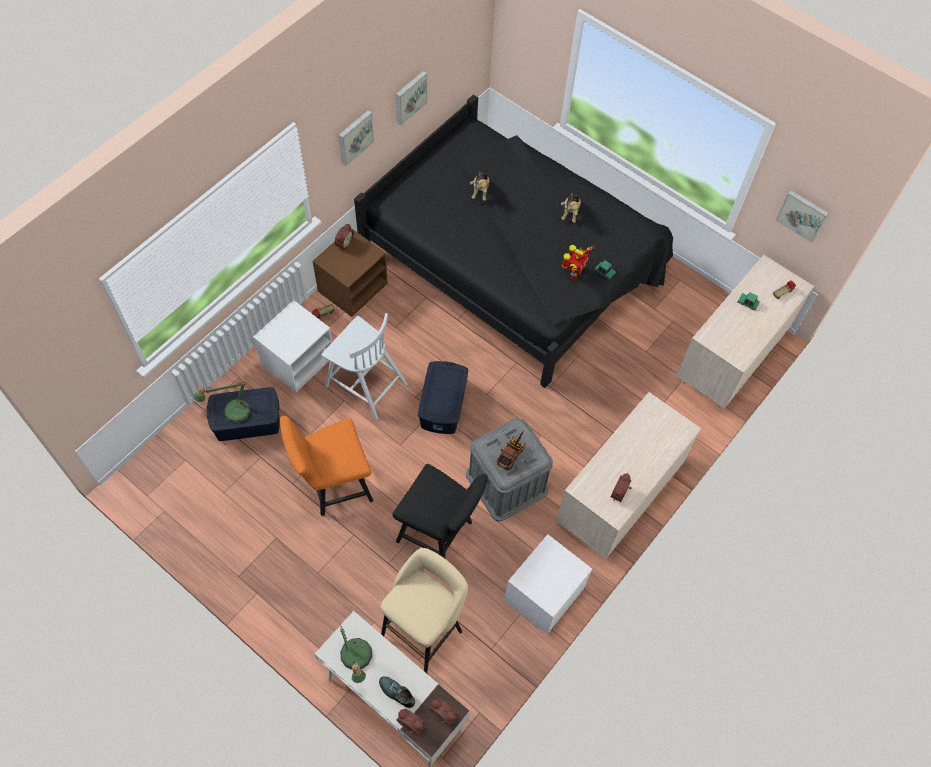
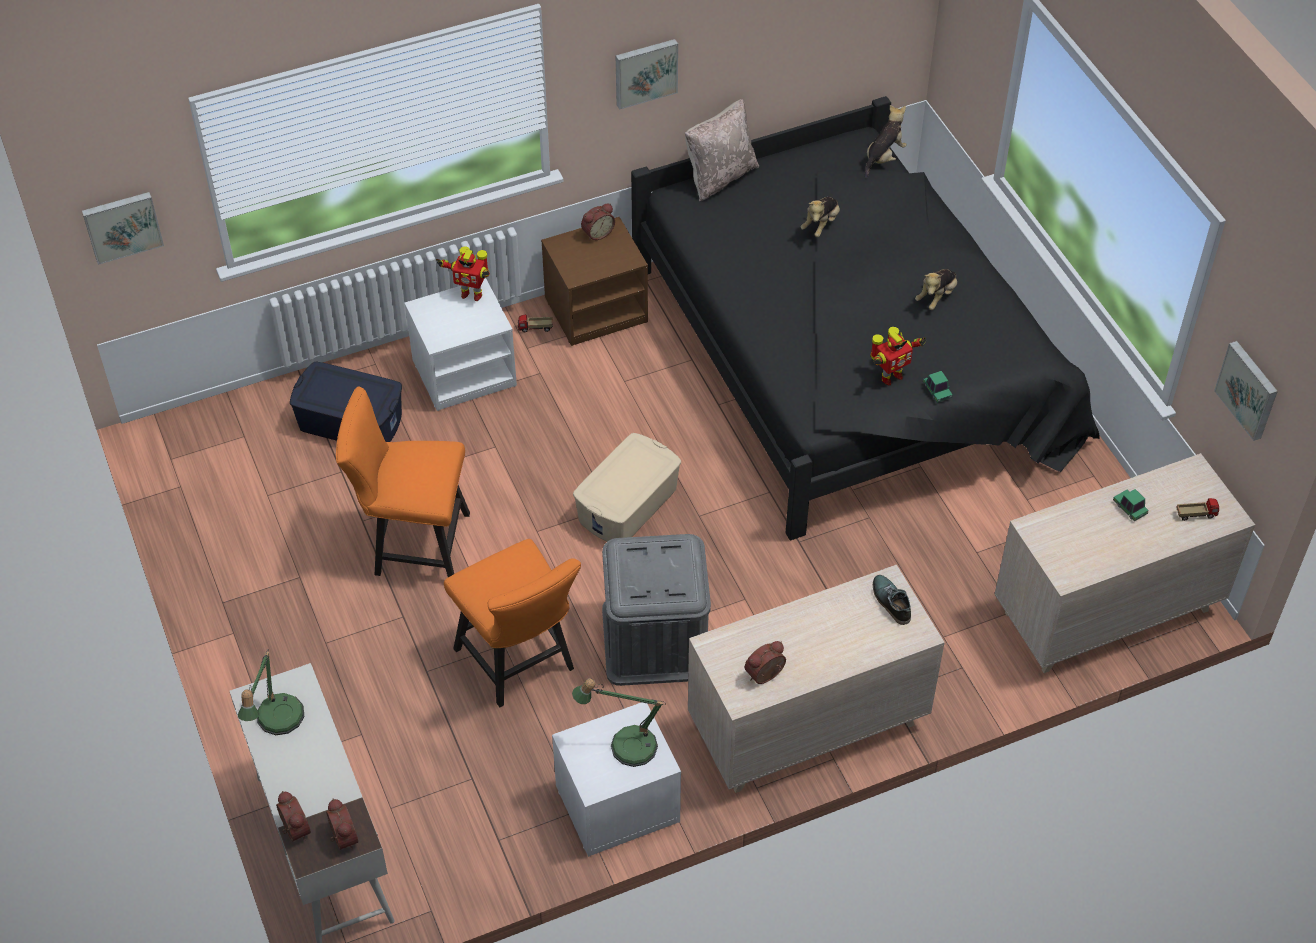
camera: 30 degrees right, 10 degrees down
(232, 412) = (329, 392): table lamp -> table lamp (625, 744)
(291, 314) = (471, 293): none -> toy robot
(365, 384) = (536, 436): white chair -> none
(396, 693) = (301, 783): shoe -> shoe (890, 602)
(403, 181) = (720, 177): none -> beige pillow
(410, 97) = (758, 50): picture -> picture (122, 225)
(424, 631) = (422, 776): beige stool -> none
(439, 533) = (520, 664): black chair -> orange chair
(443, 405) = (628, 505): blue storage box -> beige storage box
(490, 134) = (883, 157): none -> plush toy
(512, 453) = (655, 573): toy truck -> none

